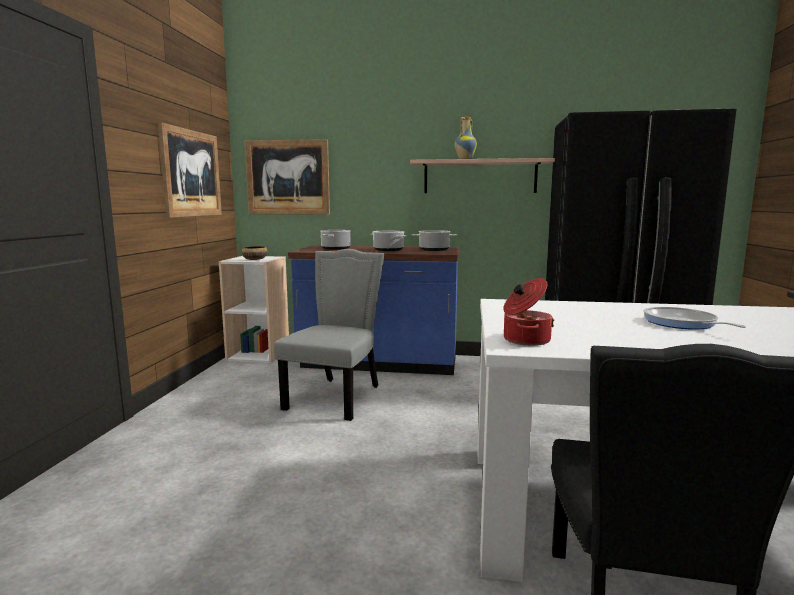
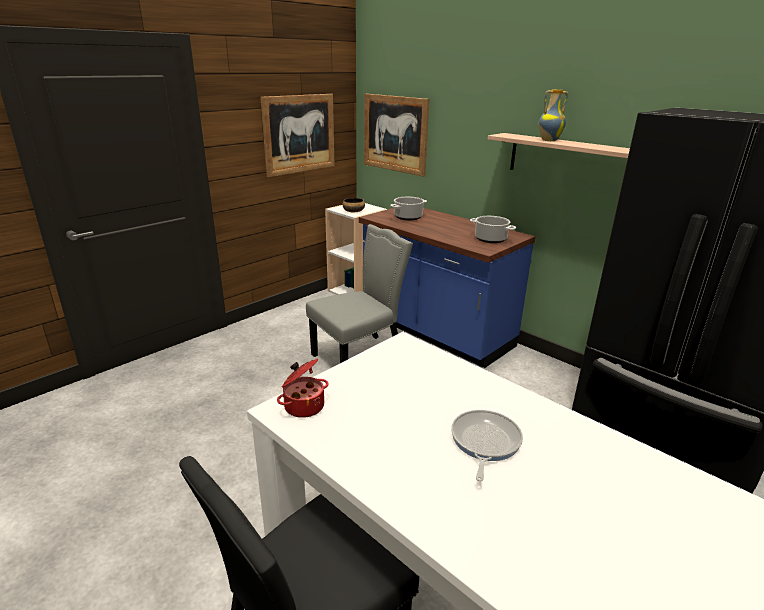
camera: 35 degrees right, 15 degrees up
(387, 250) = (445, 230): cooking pot -> none

